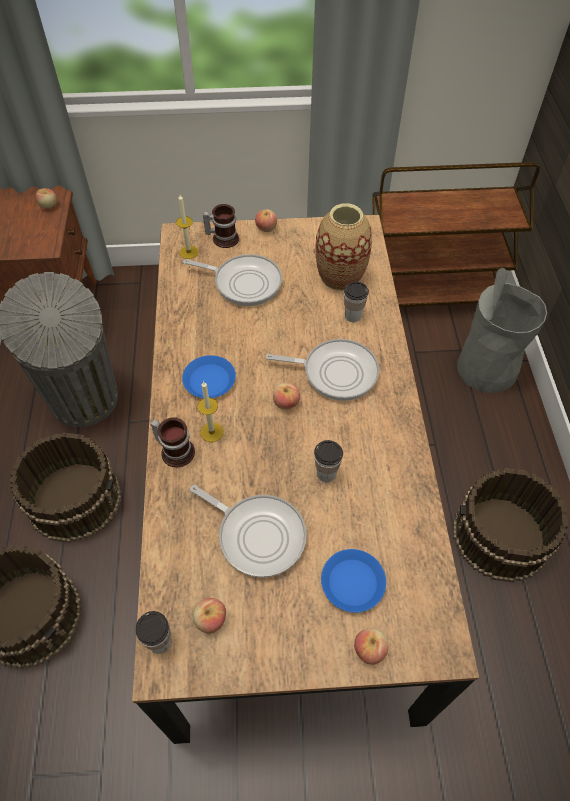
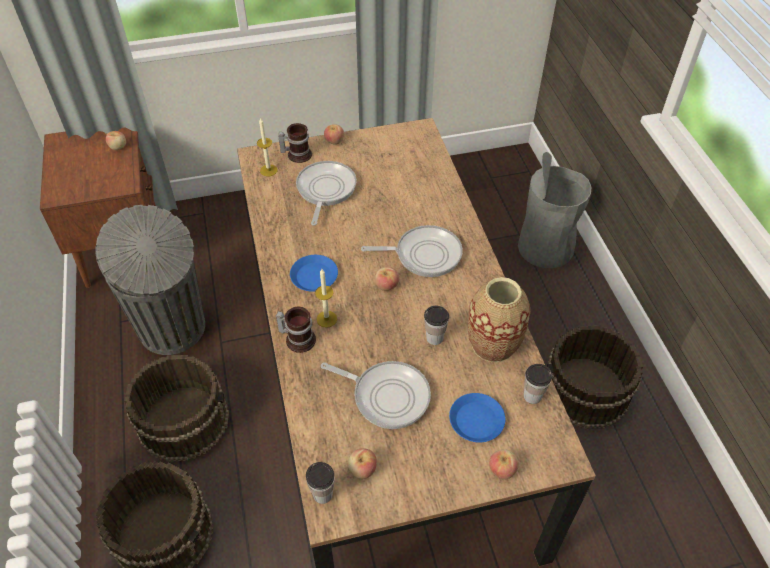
camera: 10 degrees left, 5 degrees down
(244, 282) = (325, 190): frying pan -> frying pan turned 90 degrees counterclockwise
(340, 276) = (410, 174): vase -> vase (493, 344)
(353, 316) = (428, 206): cup -> cup (532, 396)
(428, 295) = (480, 189): brown cart -> none

